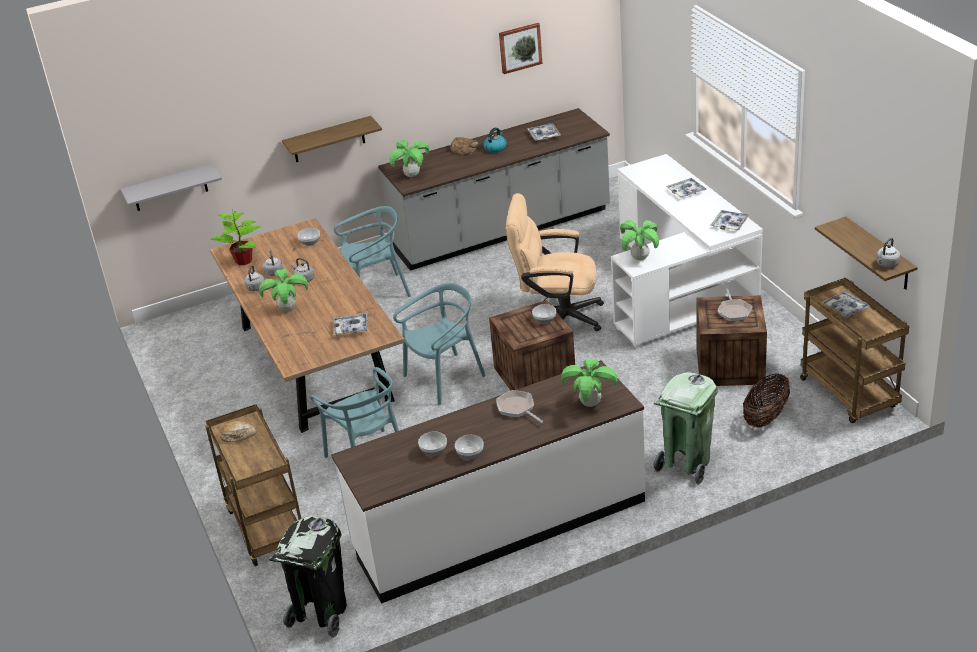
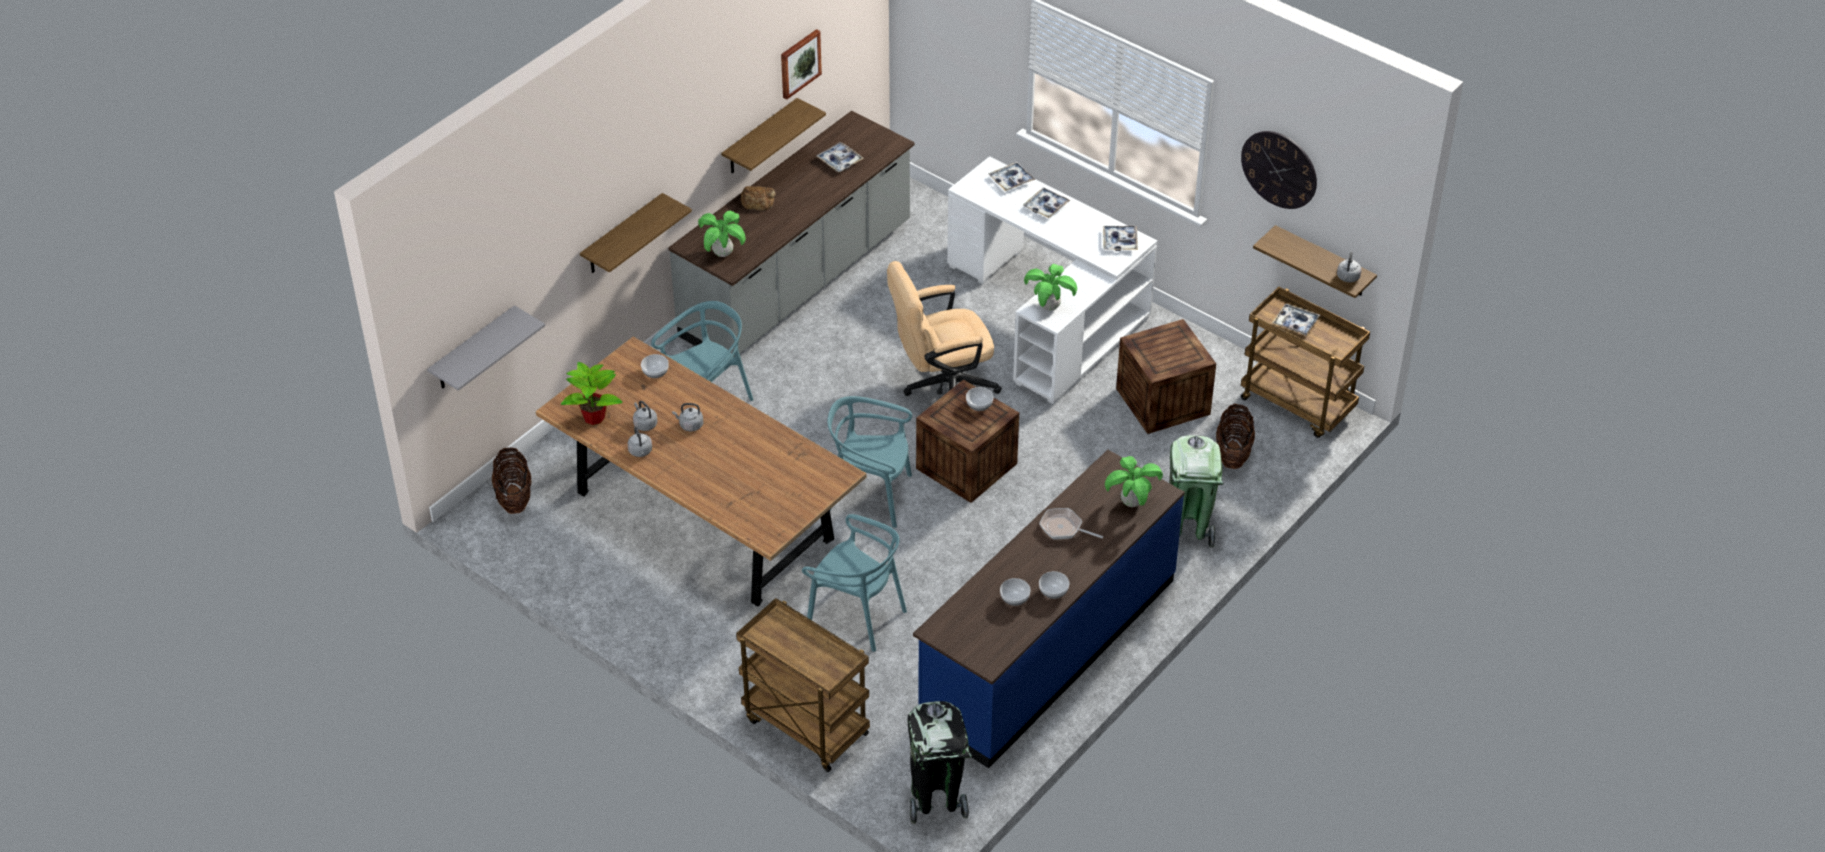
camera: 30 degrees left, 10 degrees up
(199, 321) = (514, 497): none -> basket
(238, 435) = (780, 639): bread -> none
(287, 309) = (703, 470): potted plant -> none
(351, 328) = (797, 475): tray -> tray (1011, 180)
(445, 378) = (870, 496): turquoise chair -> turquoise chair turned 105 degrees counterclockwise
(478, 101) = (760, 138): none -> shelf
(495, 148) = (794, 192): kettle -> none
(499, 524) = (1047, 649): white counter -> blue counter
(734, 311) = (1169, 345): frying pan -> none
(848, 157) = (1279, 169): none -> wall clock

